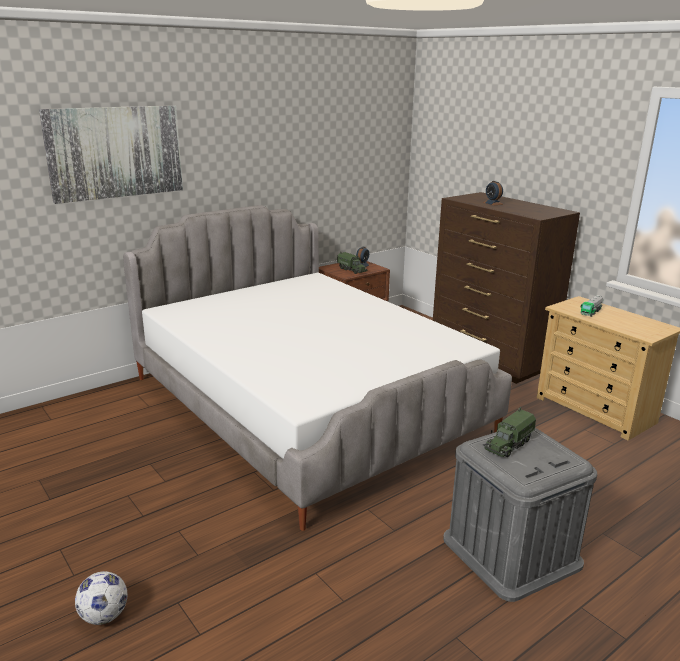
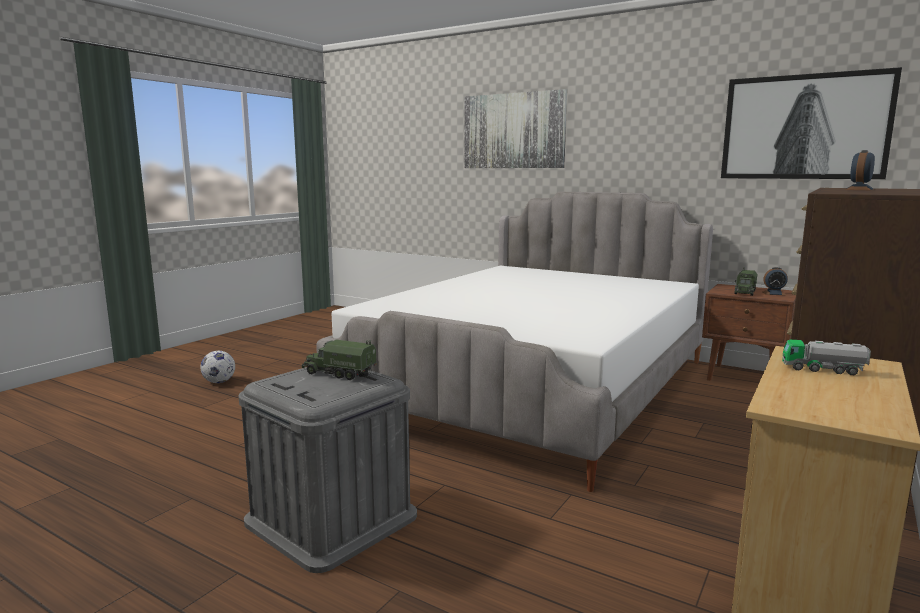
camera: 70 degrees right, 10 degrees down
(354, 141) = (804, 127): none -> picture

